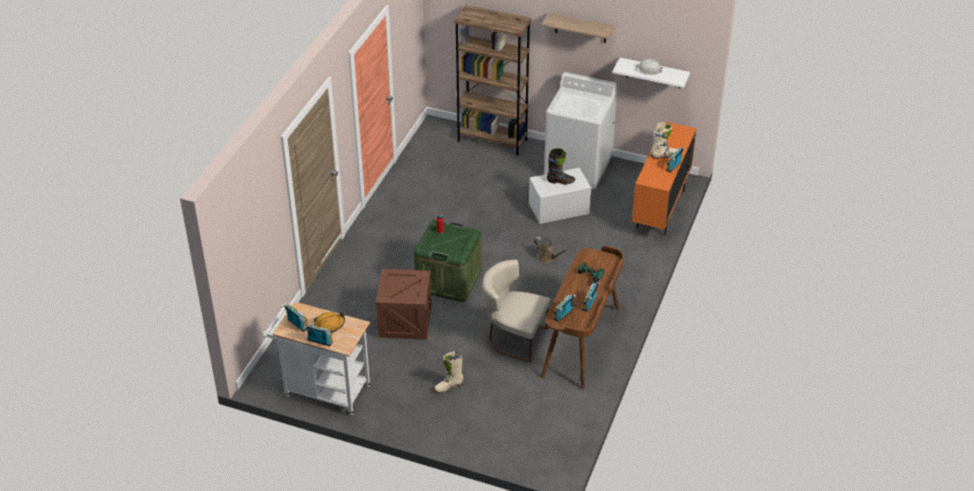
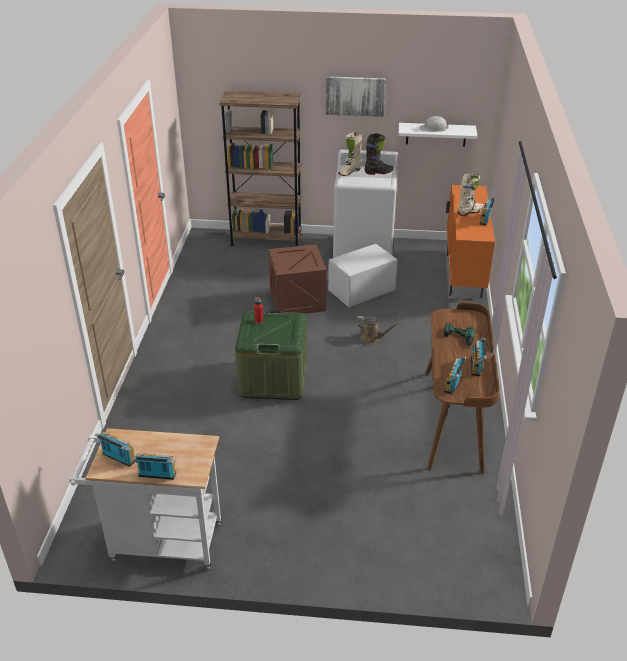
camera: 15 degrees left, 5 degrees down
(329, 325) = (164, 451): orange hard hat -> none
(405, 321) = (238, 434): crate -> crate (297, 300)
(448, 386) = (321, 503): beige boot -> beige boot (349, 172)
(513, 338) = (374, 429): beige chair -> none
(560, 181) = (363, 258): black boot -> black boot (378, 172)
(580, 28) = (355, 96): shelf -> picture

